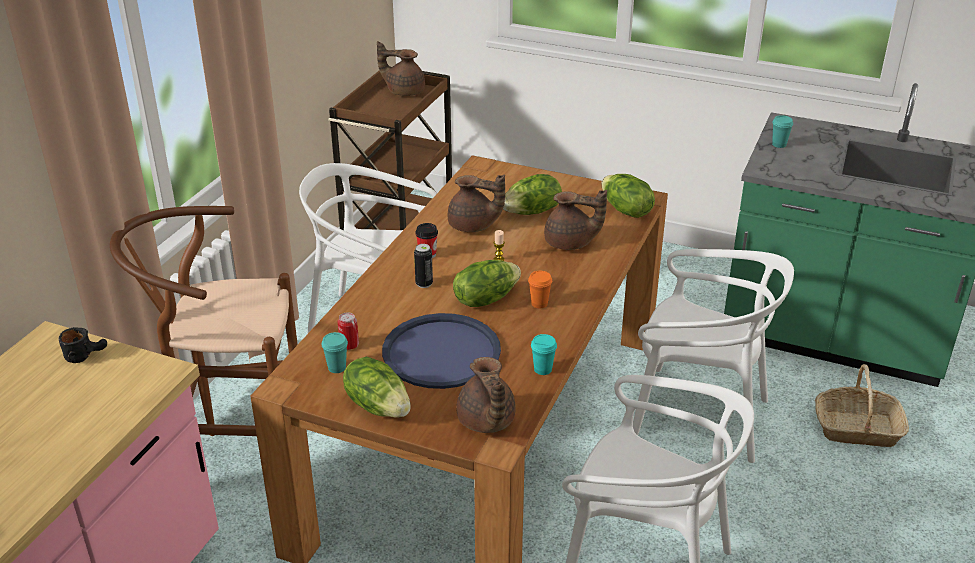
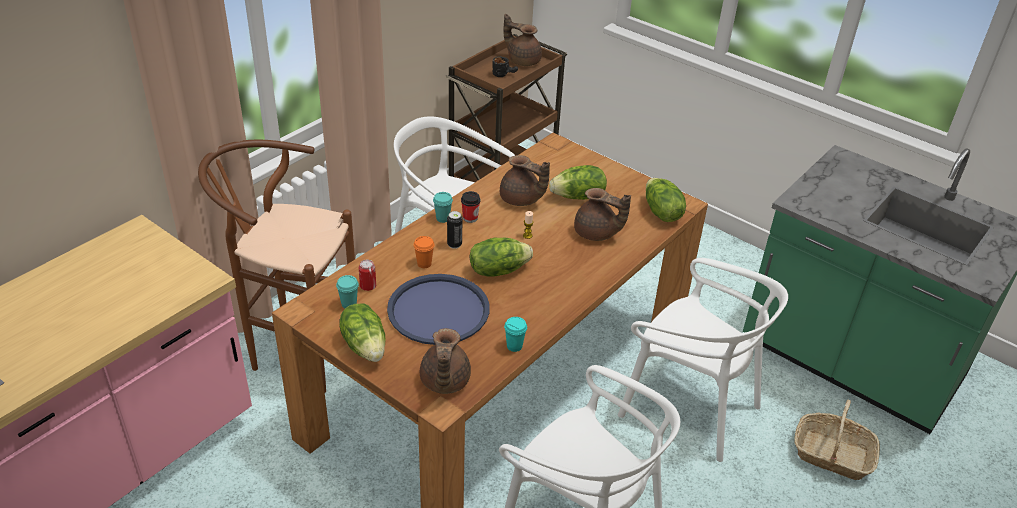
camera: 15 degrees right, 5 degrees up
(87, 355) = (157, 251): black mug -> black mug (504, 74)
(539, 303) = (541, 284): orange cup -> orange cup (424, 264)
(779, 144) = (824, 179): turquoise cup -> turquoise cup (442, 218)

